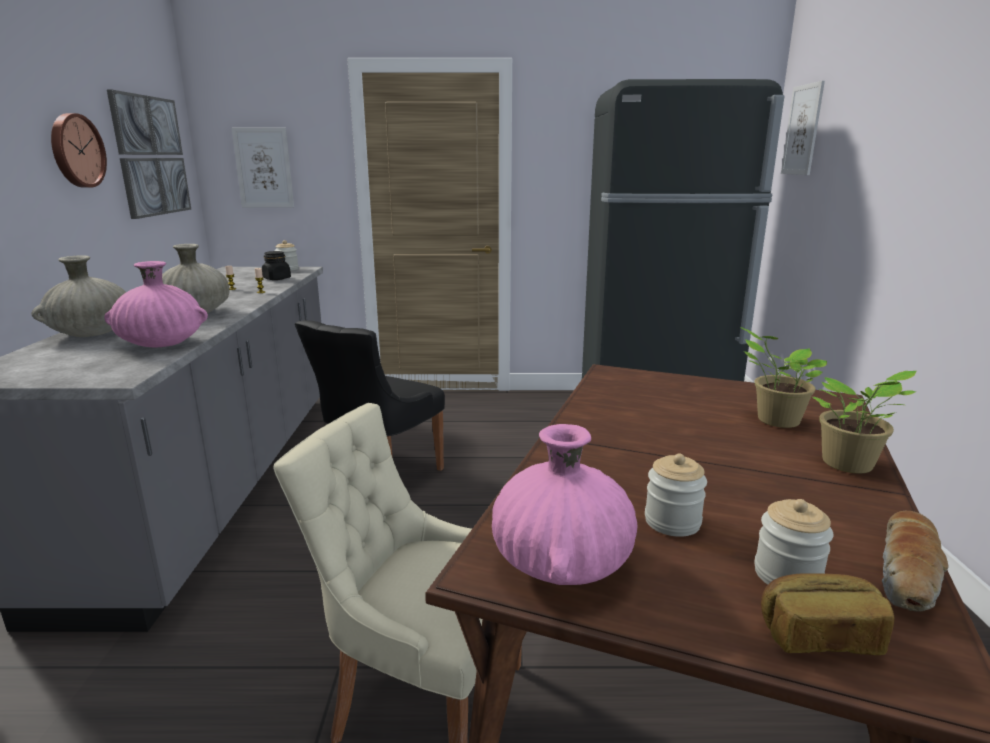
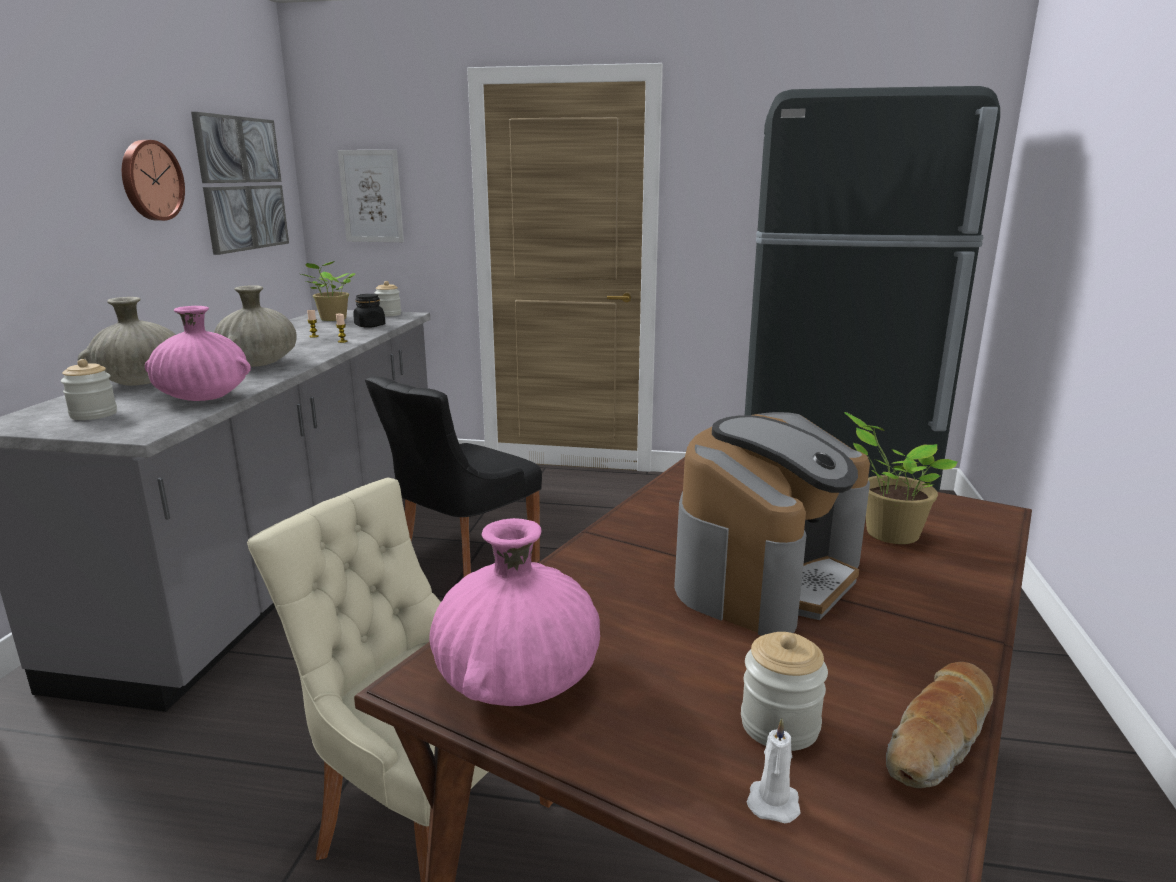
camera: 10 degrees right, 0 degrees up
(672, 522) = (677, 646): jar -> jar (93, 414)
(705, 459) = (766, 575): none -> coffee machine
(802, 130) = (1037, 151): picture -> none
(819, 636) = (773, 800): bread -> white candle
(849, 465) = (950, 598): potted plant -> potted plant (332, 319)

